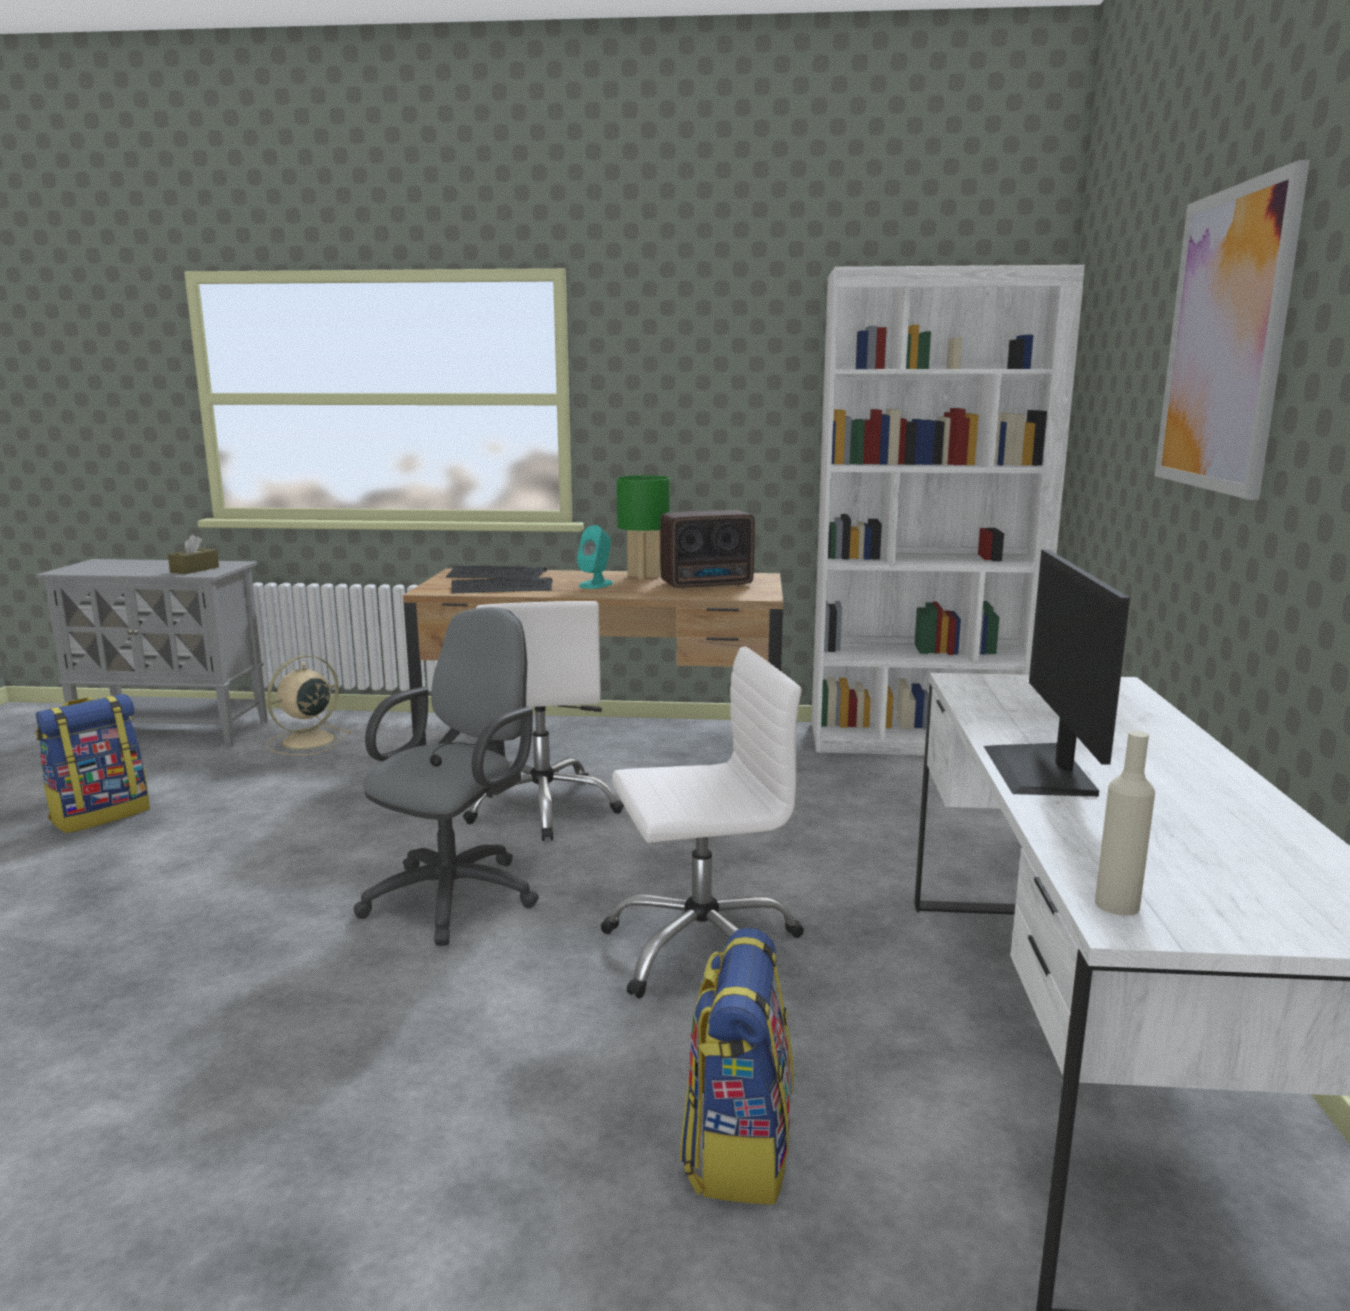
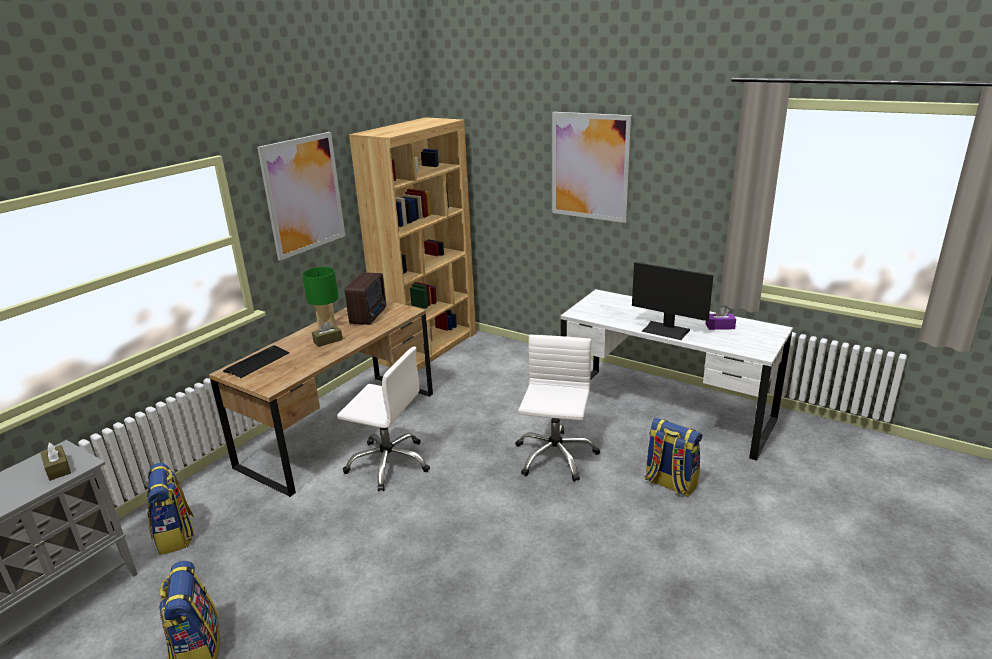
camera: 60 degrees left, 10 degrees up
(306, 741) = (176, 535): beige fan -> backpack
(459, 894) = (457, 508): grey office chair -> none
(502, 588) = (297, 366): keyboard -> none
(596, 584) = (328, 341): turquoise speaker -> brown tissue box
(705, 363) = (303, 195): none -> picture
(919, 740) = (429, 348): white bookcase -> brown bookcase
(1117, 905) = (753, 352): beige bottle -> none
(1213, 832) = (720, 326): none -> purple tissue box

